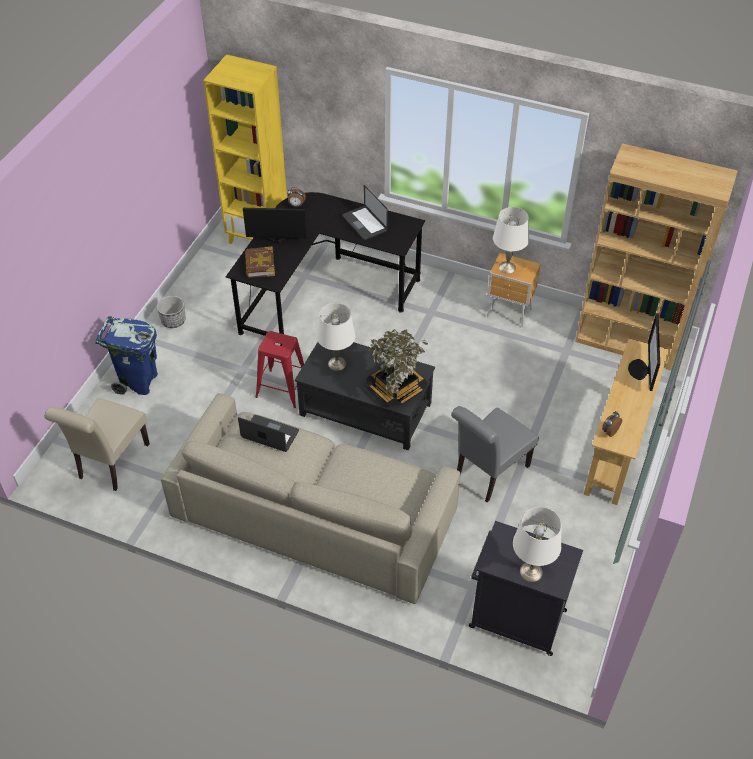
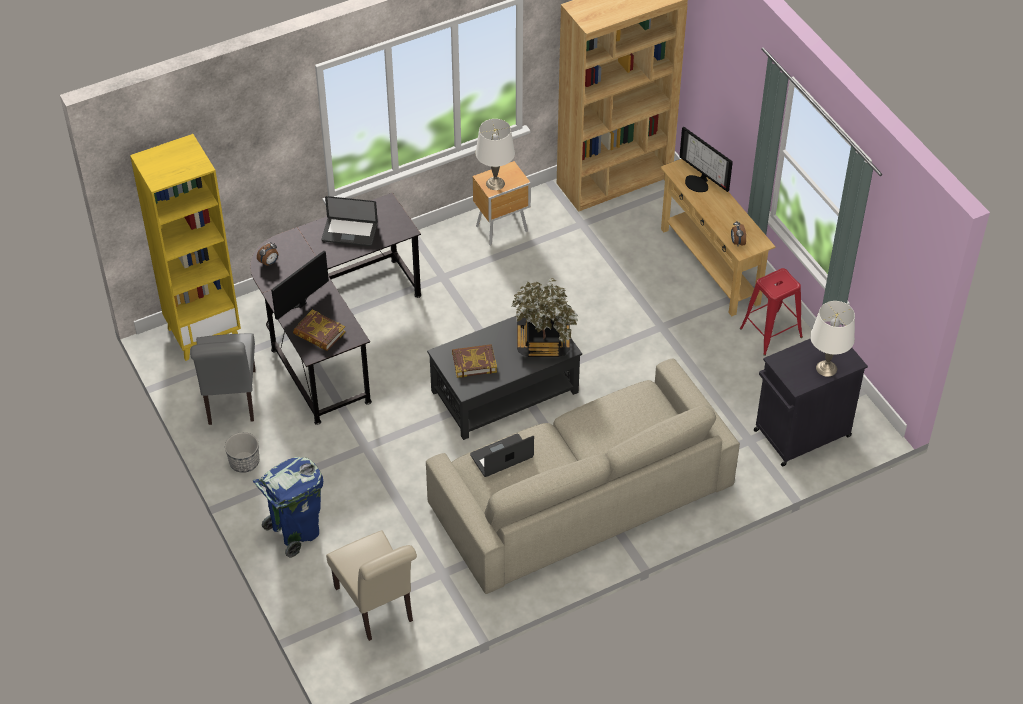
camera: 50 degrees left, 0 degrees up
(283, 389) = (420, 433): red stool -> red stool (771, 332)
(337, 363) = (474, 362): white table lamp -> book
(488, 474) = (654, 359): grey chair -> grey chair (231, 401)

